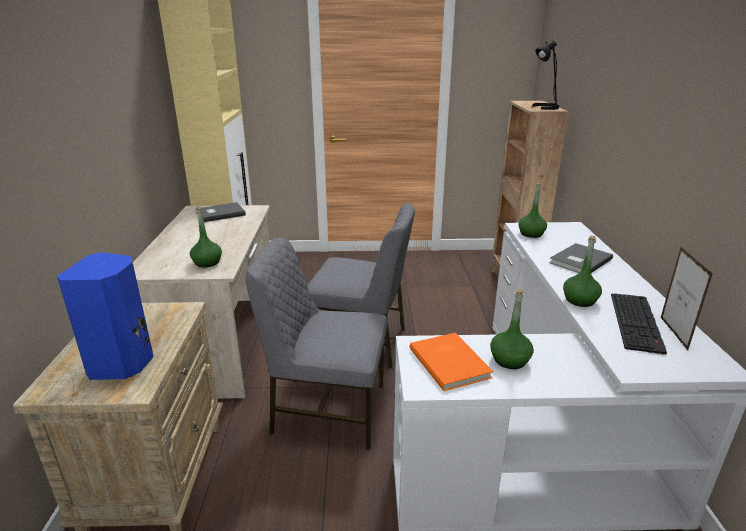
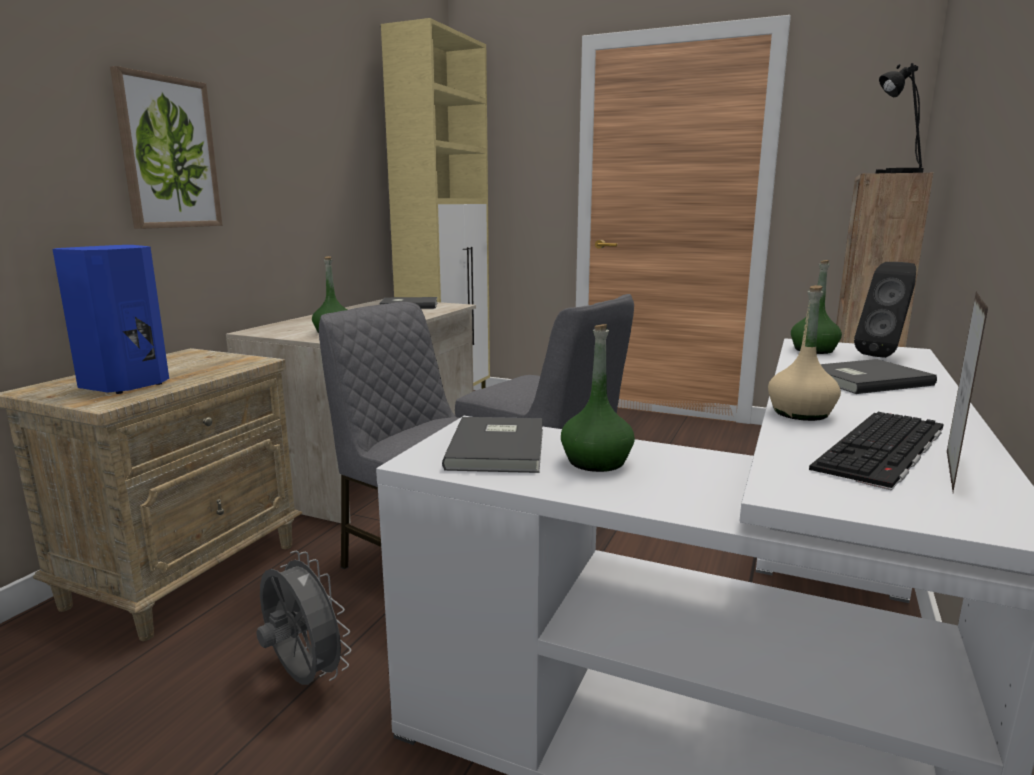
camera: 25 degrees right, 10 degrees down
(58, 145) = (168, 153): none -> picture
(314, 521) = (303, 677): none -> grey fan
(450, 361) = (500, 447): orange book -> grey book
(567, 234) = (883, 356): none -> black speaker
(580, 300) = (800, 413): green bottle -> beige bottle

